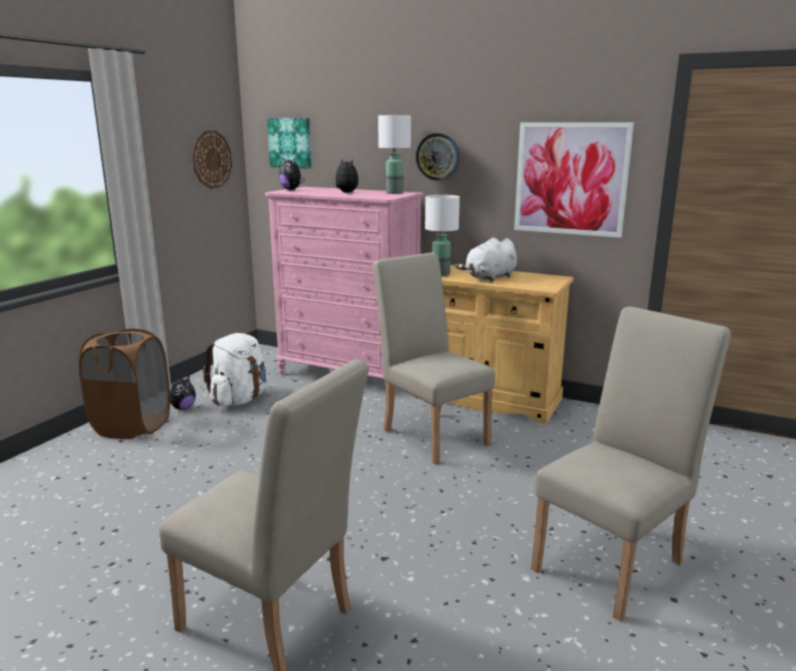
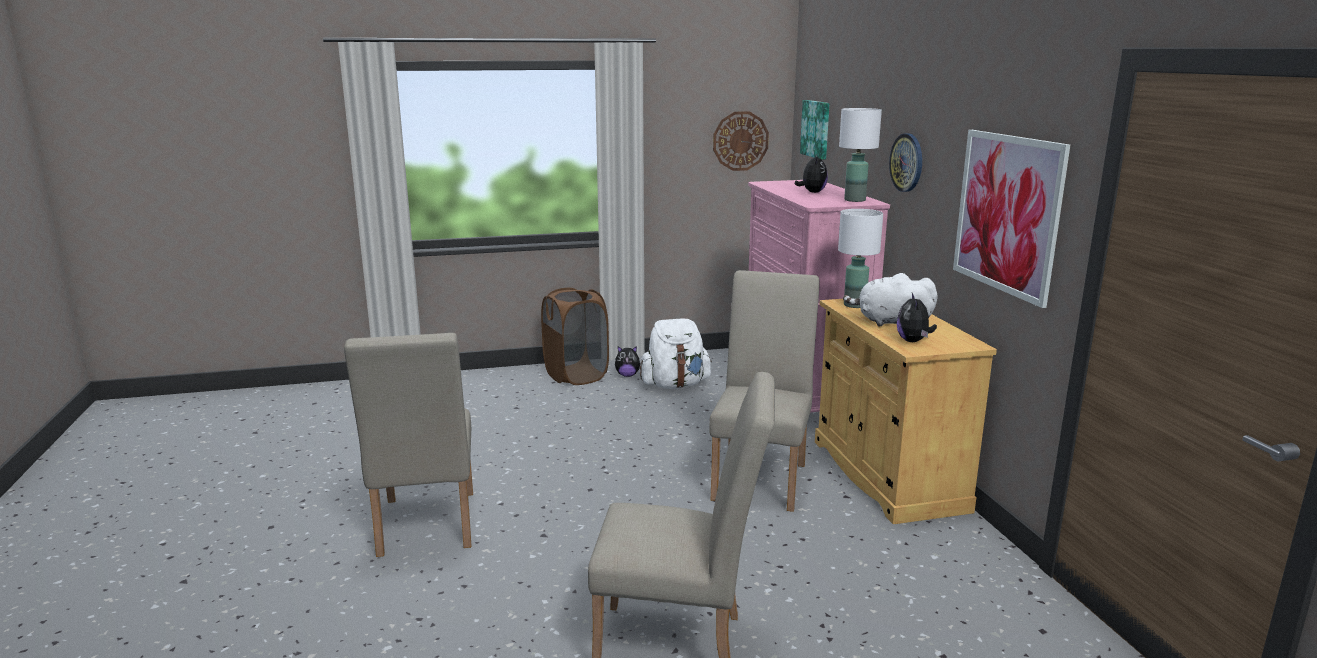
camera: 50 degrees right, 0 degrees up
(292, 189) = (784, 182): plush toy -> plush toy (913, 341)

